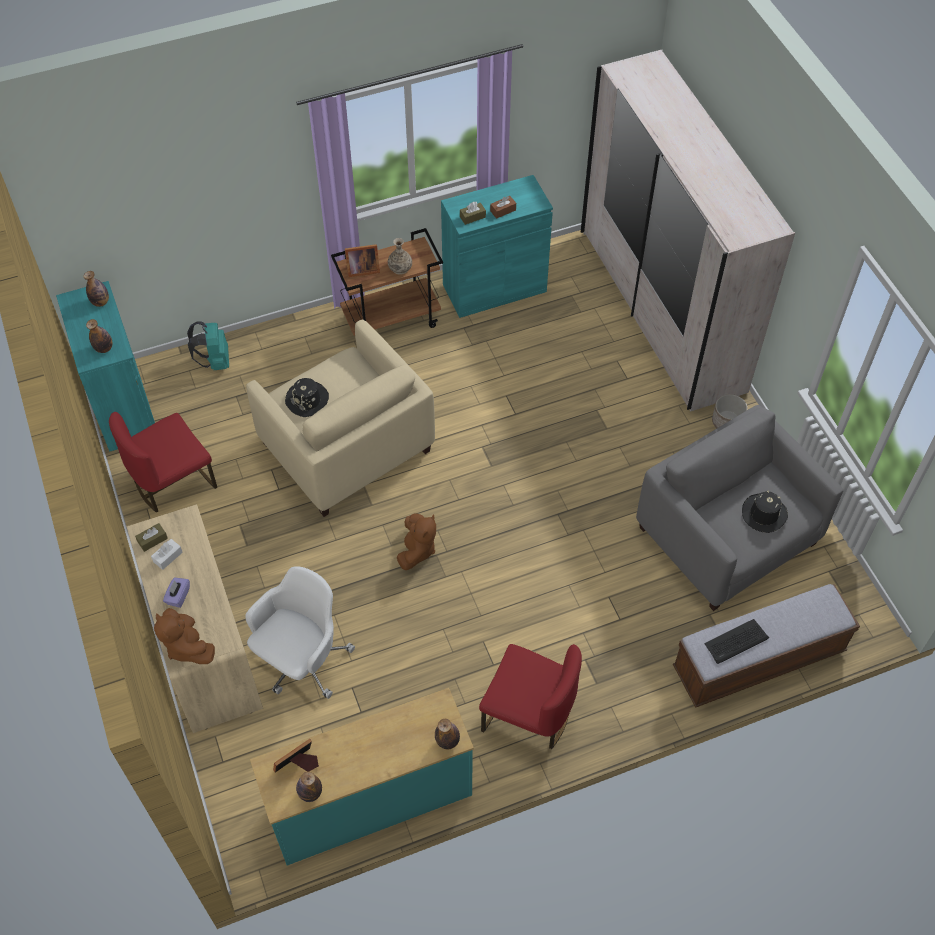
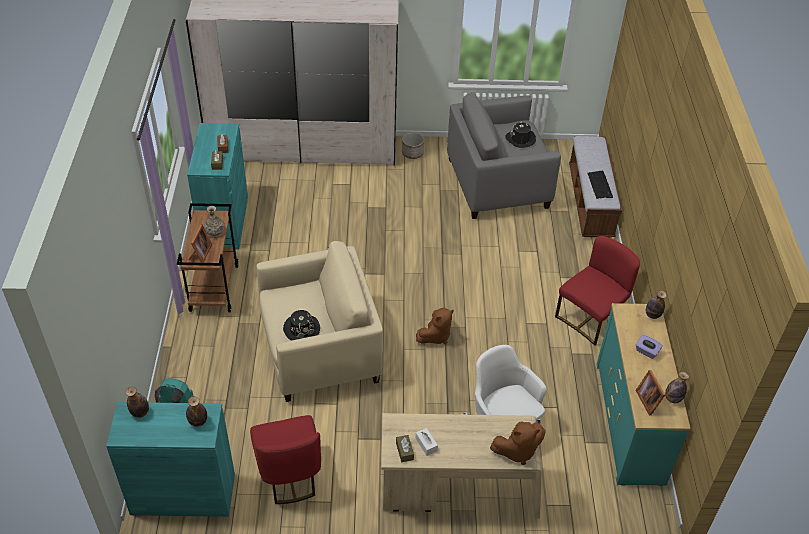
camera: 70 degrees left, 10 degrees down
(178, 596) = (468, 446): purple tissue box -> purple tissue box (646, 351)
(417, 550) = (435, 336): brown plush toy -> brown plush toy turned 105 degrees clockwise

